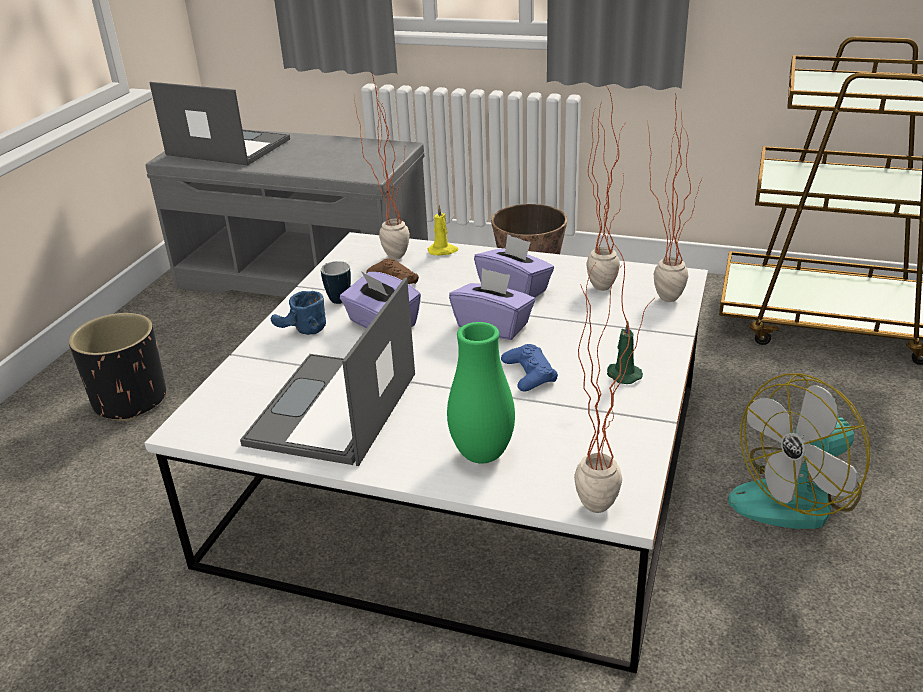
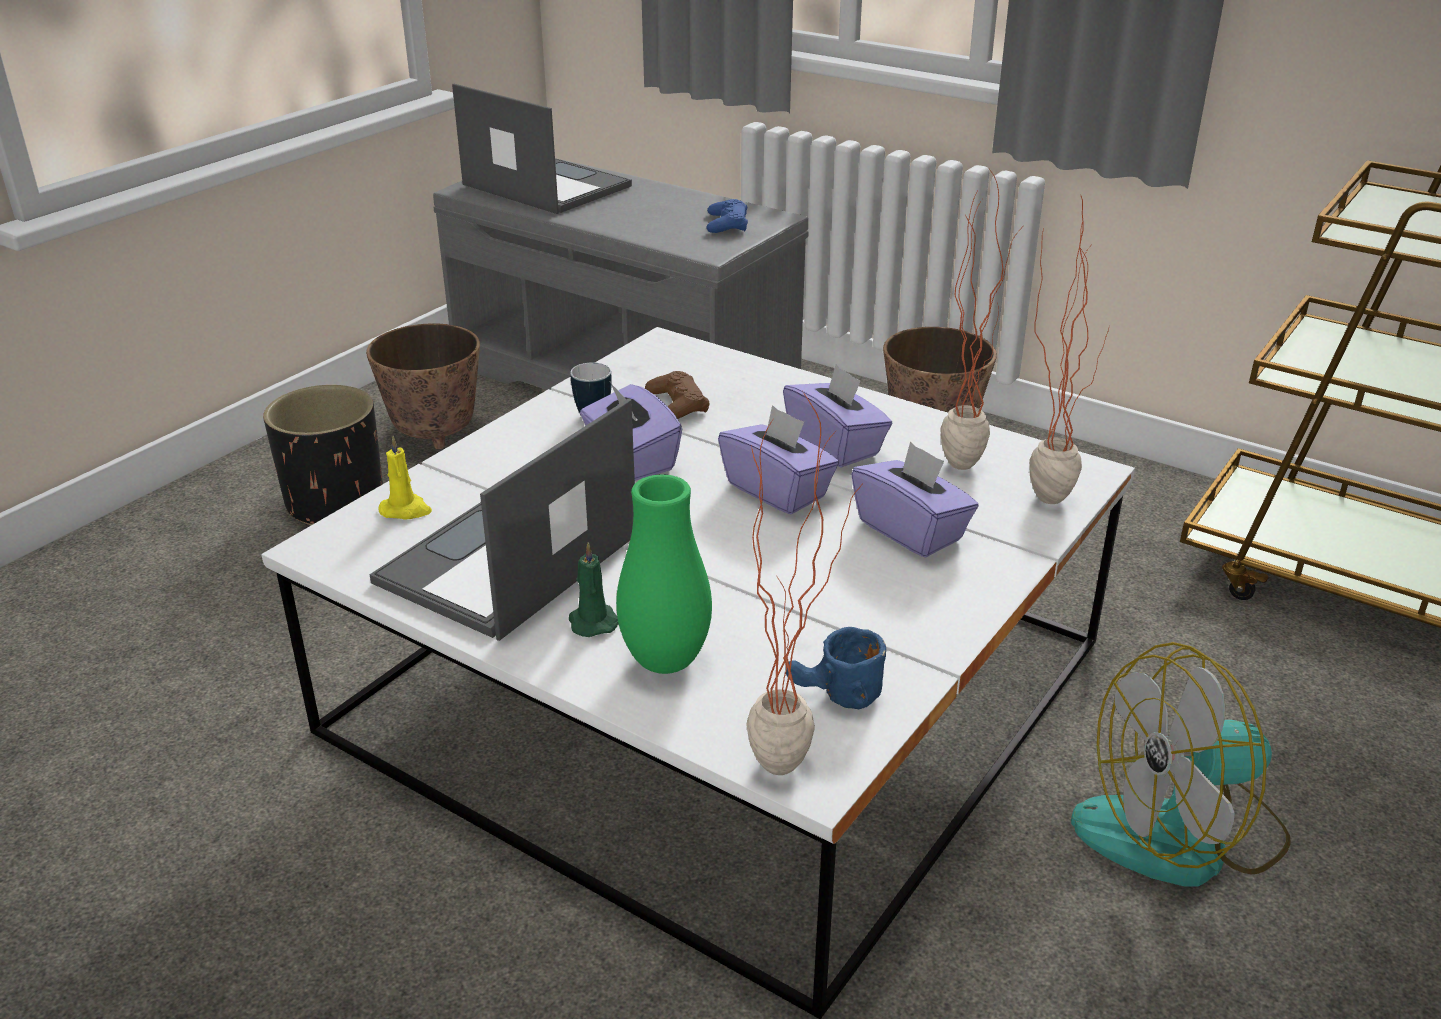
camera: 15 degrees right, 0 degrees up
(184, 339) = (435, 435): none -> planter
(301, 331) = (522, 449): blue mug -> blue mug (834, 697)
(391, 253) = (696, 365): potted plant -> none
(443, 251) = (767, 374): yellow candle -> yellow candle (406, 510)
(529, 373) = (789, 565): blue game controller -> blue game controller (727, 224)
(594, 335) = (911, 530): none -> purple tissue box
(622, 374) = (920, 594): green candle -> green candle (592, 621)

